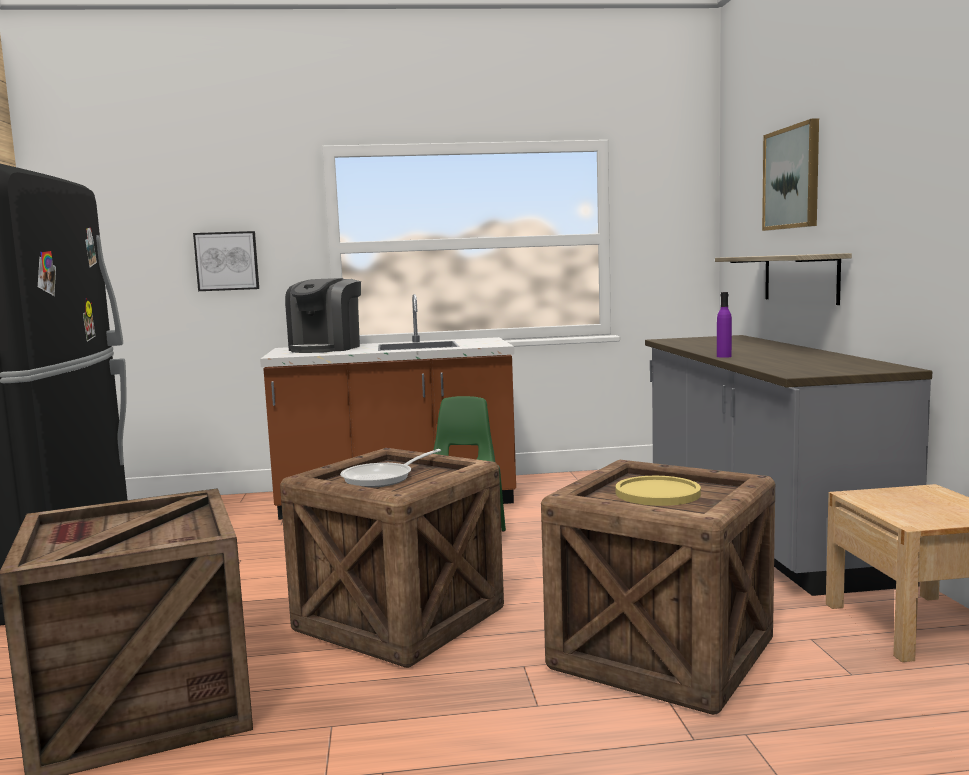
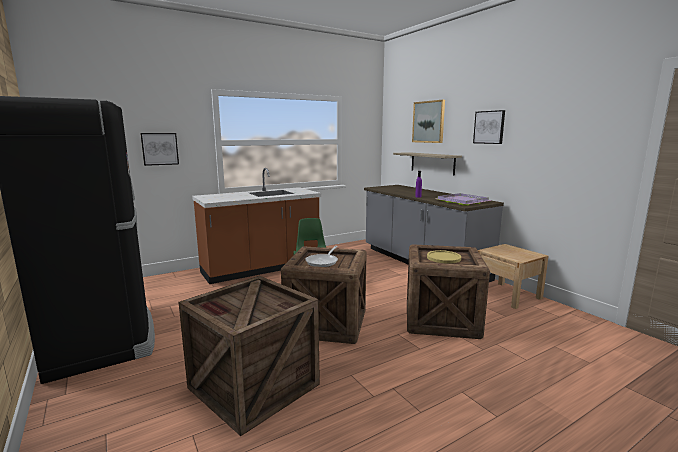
camera: 25 degrees left, 5 degrees up
(326, 348) = (226, 196): coffee machine -> none
(817, 365) = (462, 201): none -> purple tray
(901, 173) = (489, 127): none -> picture

